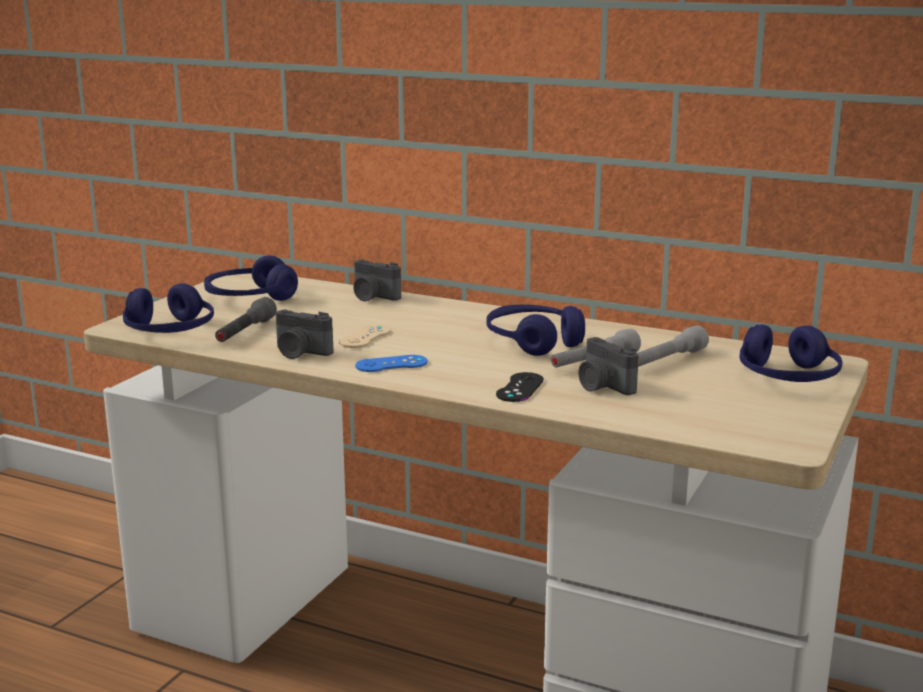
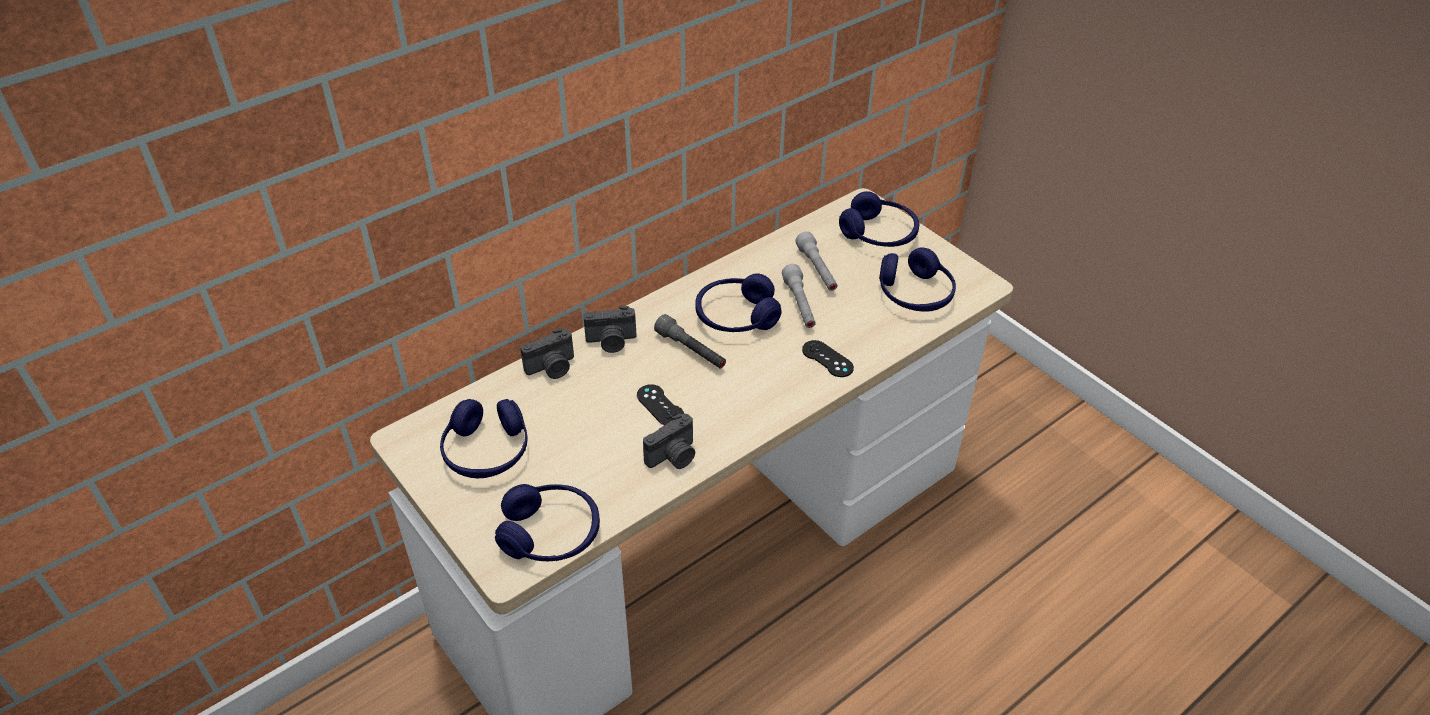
camera: 65 degrees left, 25 degrees up
(245, 332) = (593, 480): grey flashlight -> grey flashlight (691, 350)
(365, 337) = (660, 405): beige game controller -> black game controller
(391, 364) = (737, 410): blue game controller -> none
(602, 386) = (848, 319): camera -> camera (611, 342)
(703, 411) = (914, 294): none -> blue headphones

